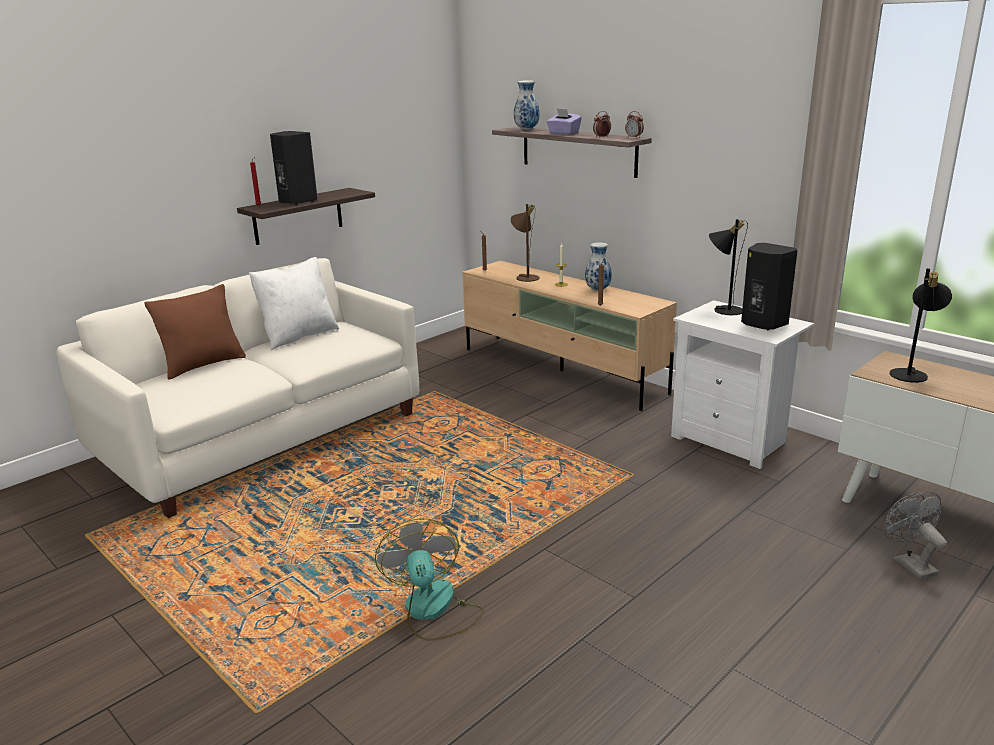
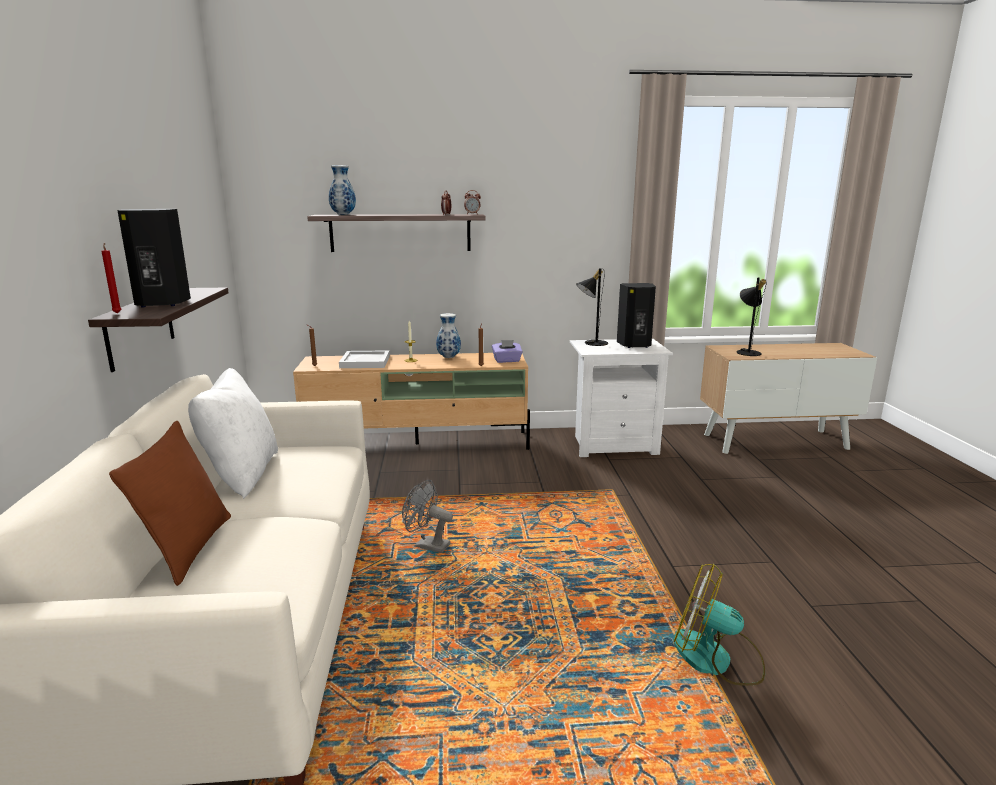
camera: 50 degrees left, 5 degrees down
(525, 277) = (365, 362): brown table lamp -> white tray
(563, 133) = (397, 214): purple tissue box -> purple tissue box (507, 360)
(909, 564) = (808, 470): grey fan -> grey fan (427, 545)

